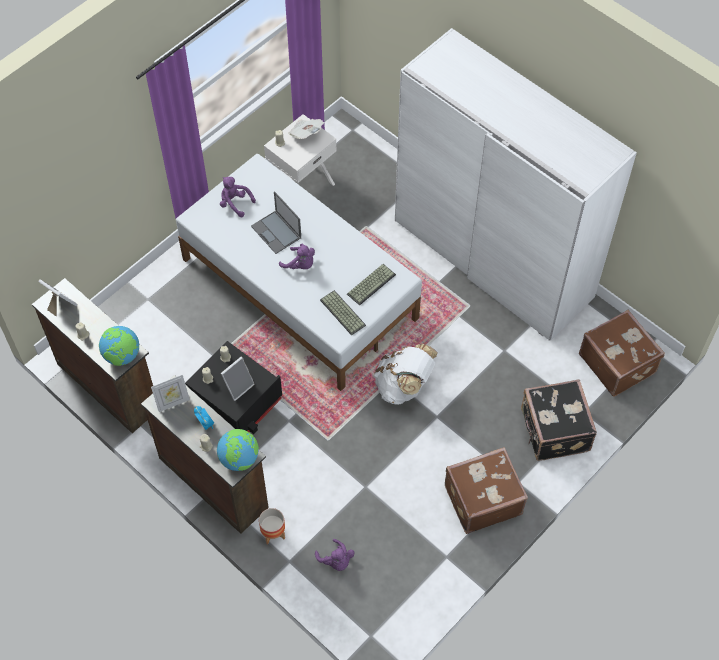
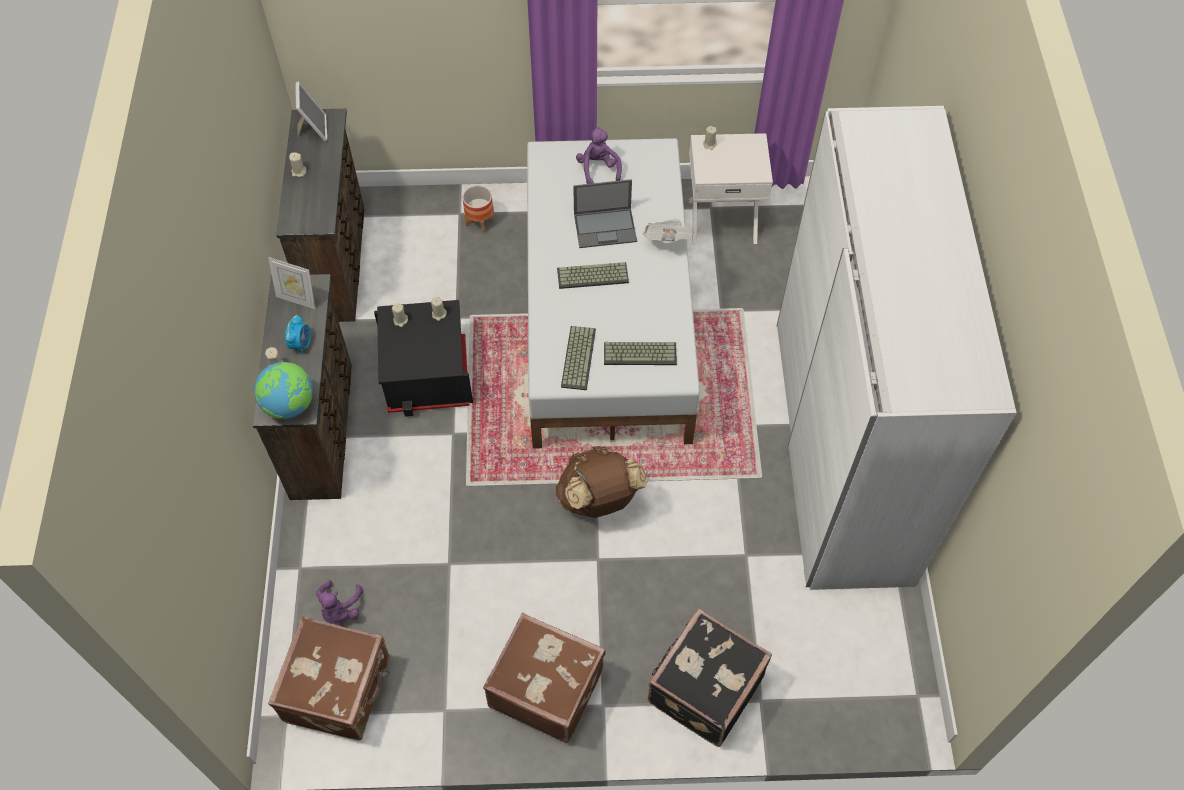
camera: 45 degrees right, 0 degrees up
(122, 356) = (308, 218): globe -> none
(238, 386) = (418, 351): picture frame -> none
(273, 533) = (317, 527): planter -> planter (480, 222)
(276, 232) = (606, 227): laptop -> laptop turned 105 degrees counterclockwise
(300, 265) = (592, 277): purple plush toy -> keyboard
(306, 134) = (746, 155): newspaper -> newspaper (667, 239)
(404, 386) = (599, 499): white backpack -> brown backpack
(617, 363) = (860, 682): brown suitcase -> brown suitcase (340, 689)

